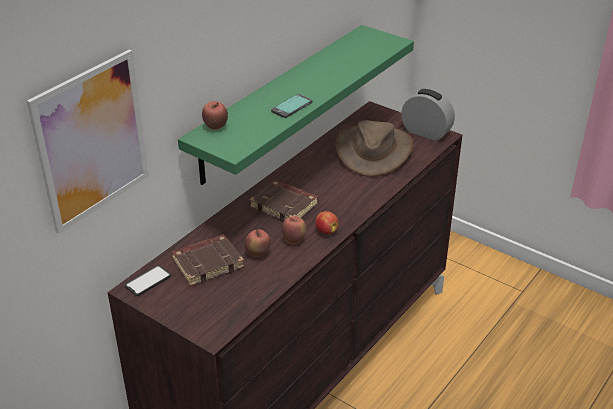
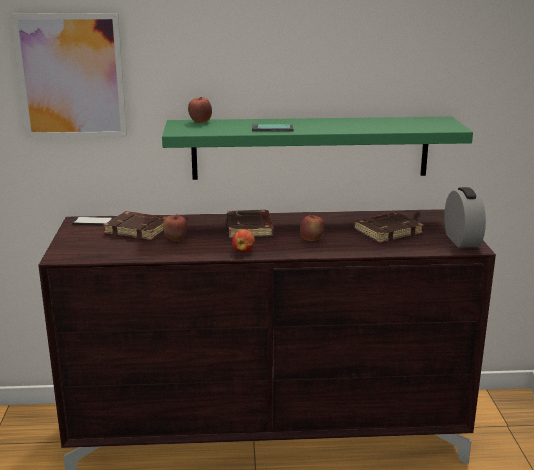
camera: 50 degrees right, 15 degrees down
(294, 240) = (212, 245): apple -> apple (311, 240)
(373, 150) = (387, 231): brown hat -> brown book

